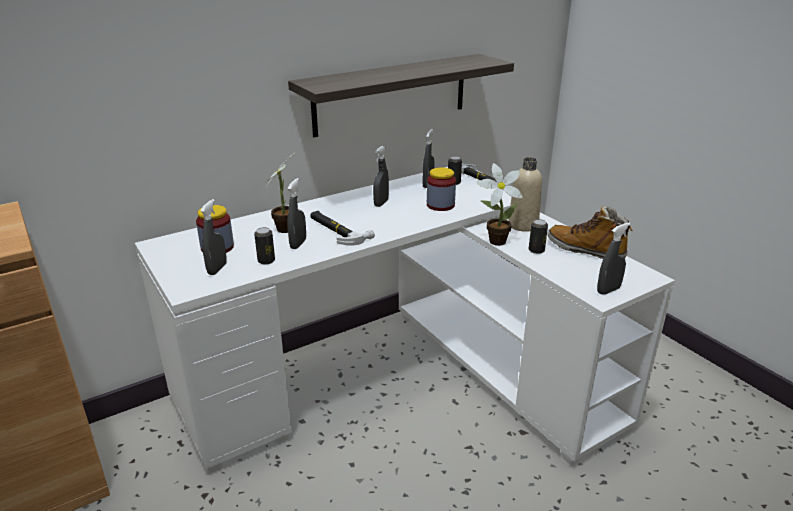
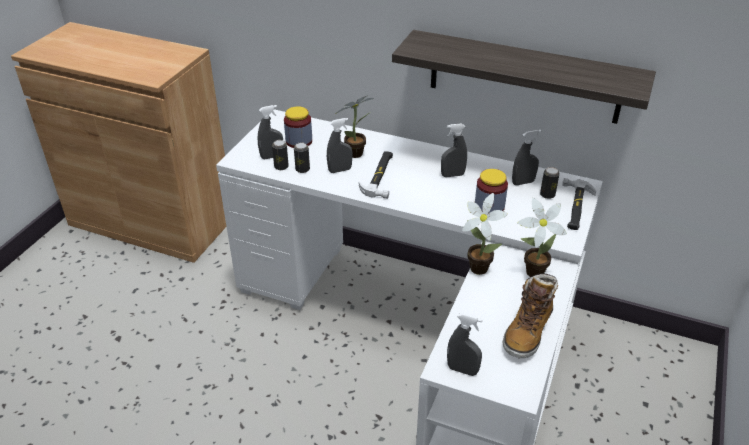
camera: 55 degrees right, 10 degrees up
(523, 225) = (531, 272): beige bottle -> potted plant
(536, 250) = (489, 298): can -> can (281, 167)
(586, 250) = (527, 331): boot -> boot turned 150 degrees counterclockwise

